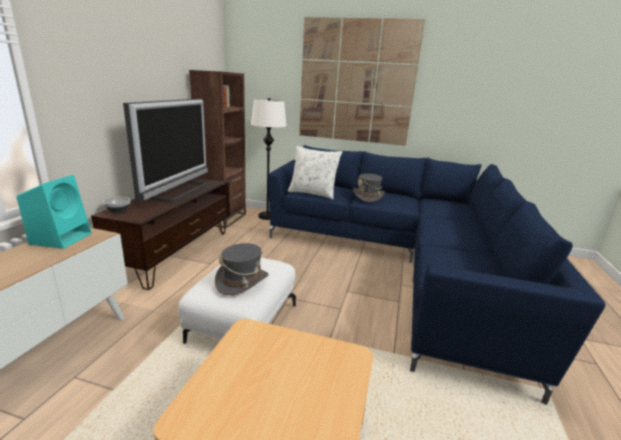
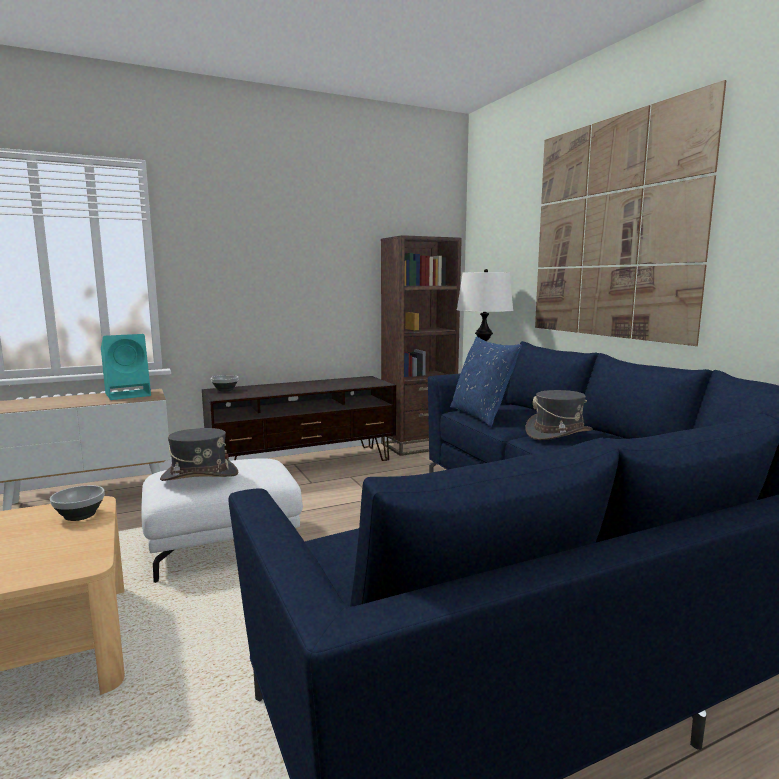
camera: 50 degrees right, 10 degrees down
(180, 191) = (319, 385): television -> none
(263, 339) = (79, 516): none -> bowl
(313, 193) = (481, 415): white pillow -> blue pillow

